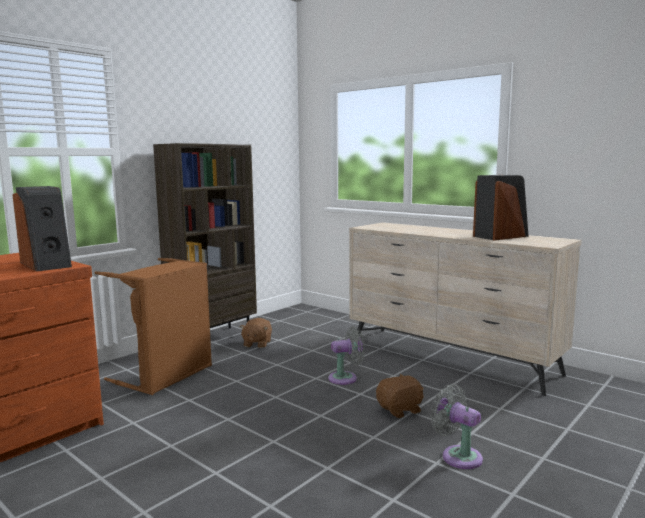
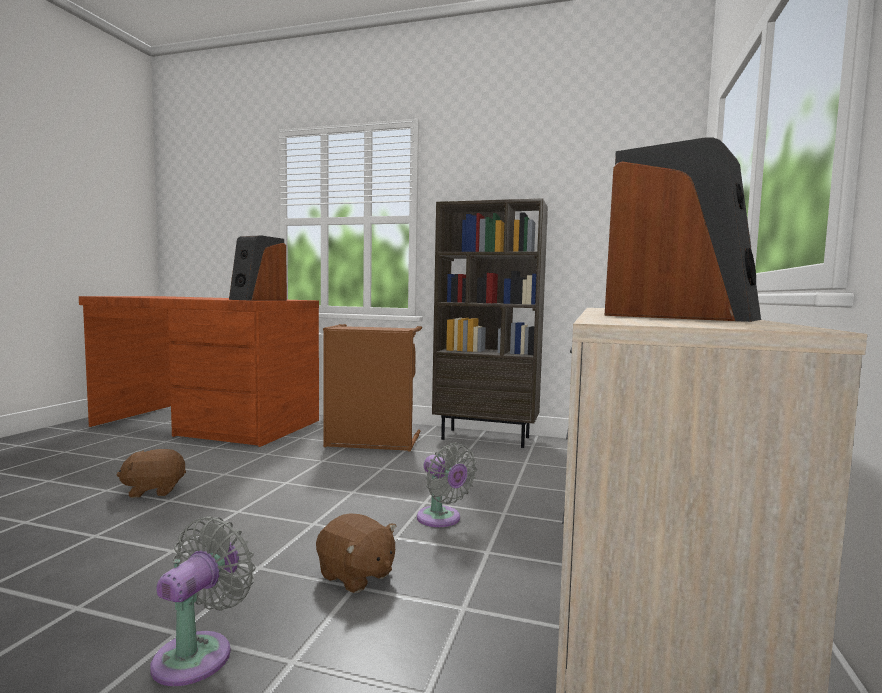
camera: 65 degrees right, 5 degrees down
(257, 344) = (497, 456): brown plush toy -> brown plush toy (154, 490)

